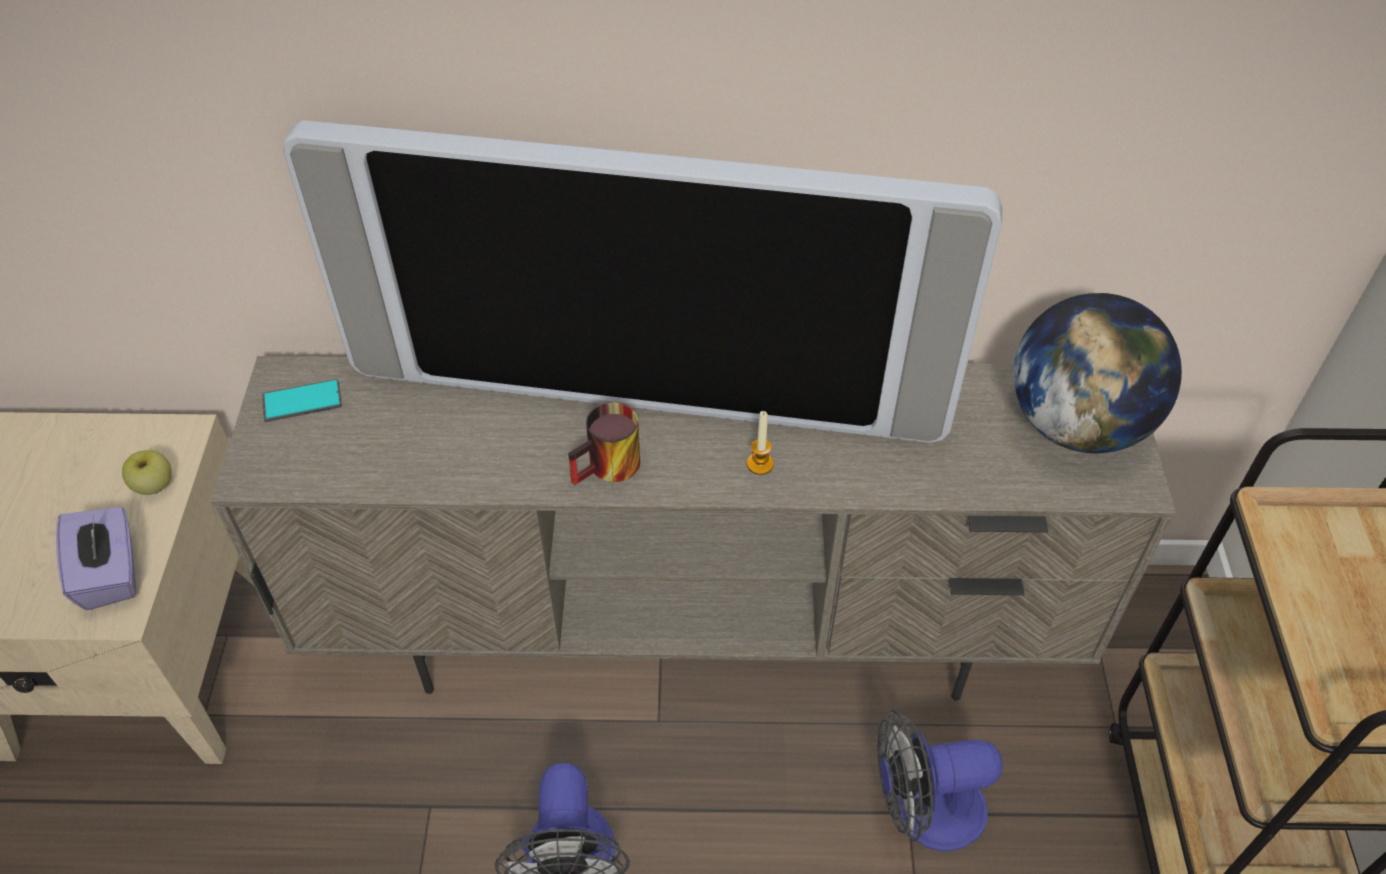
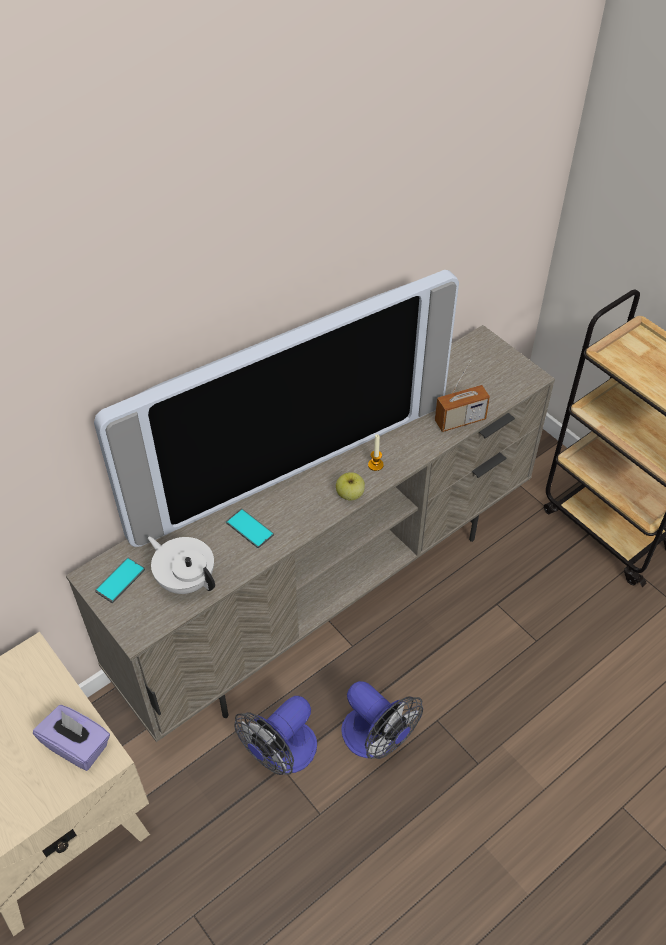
camera: 40 degrees left, 0 degrees up
(154, 485) = (47, 689): apple -> apple (350, 495)
(370, 451) = (186, 579): none -> white teapot
(509, 439) = (249, 529): none -> phone
(610, 469) = (312, 511): mug -> none
(924, 811) = (502, 598): fan -> fan (282, 755)
(950, 480) = (460, 420): none -> radio
(1076, 424) = (485, 364): globe -> none

